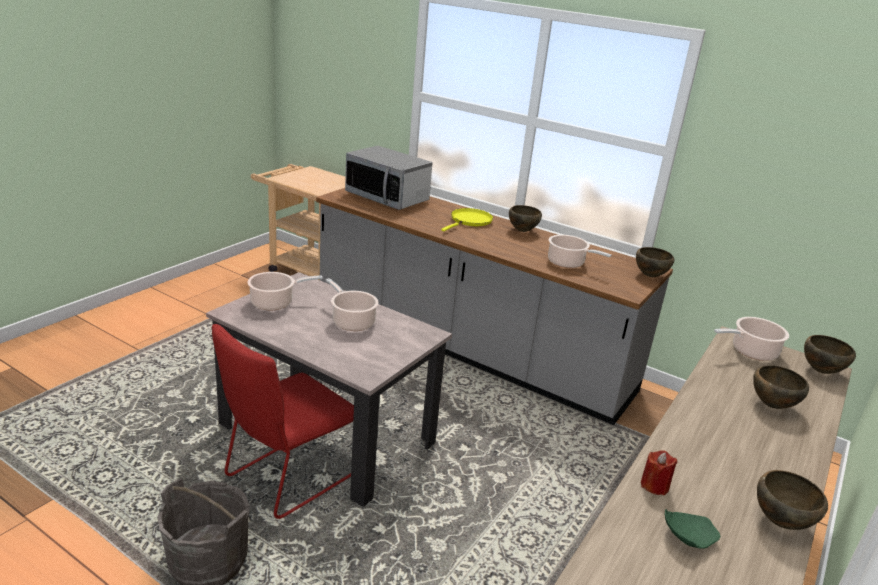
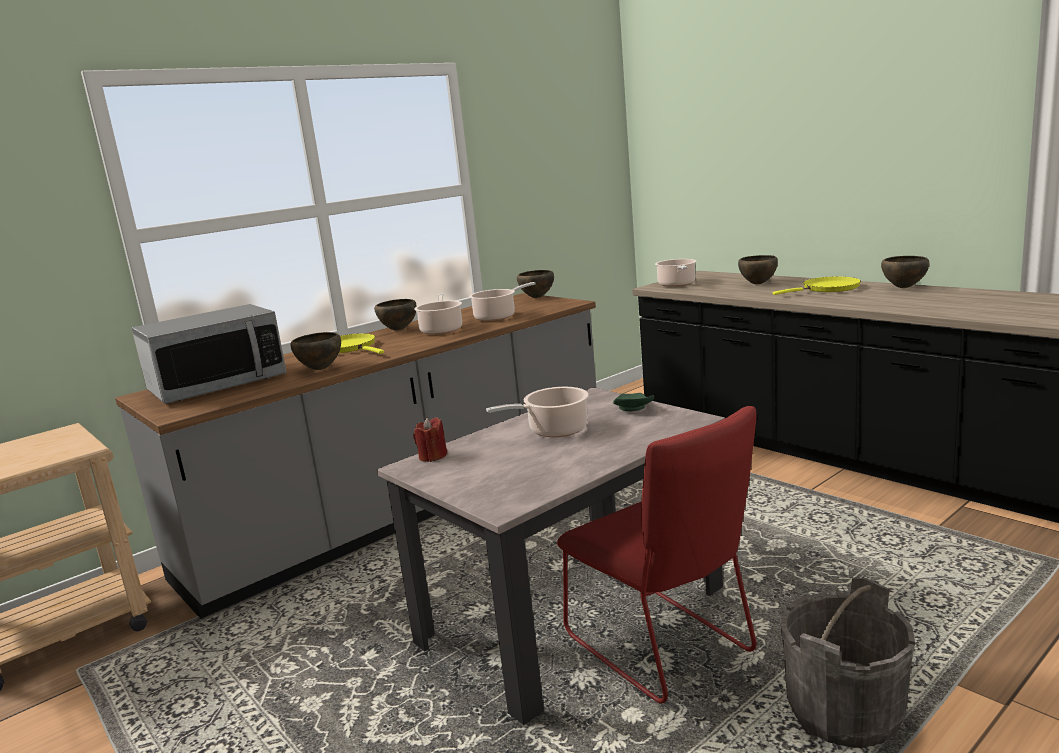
camera: 70 degrees left, 10 degrees down
(275, 302) = (481, 477): cooking pot -> cooking pot (441, 330)
(654, 485) = (884, 306): red candle -> red candle (432, 456)
(687, 536) = (938, 302): green plate -> green plate (632, 409)
(754, 455) = (827, 289): none -> yellow frying pan
(820, 371) = (704, 274): brown bowl -> brown bowl (320, 369)

